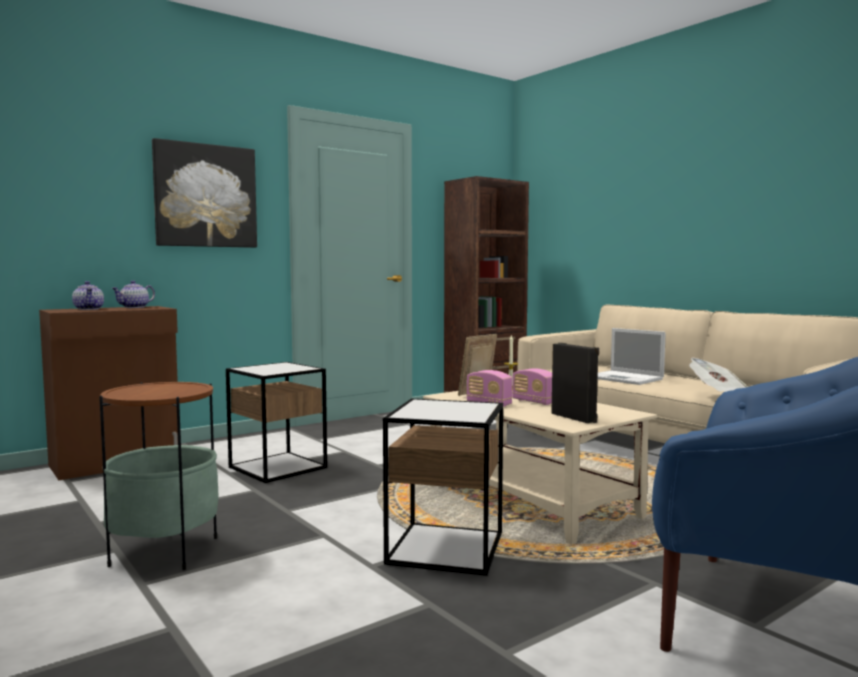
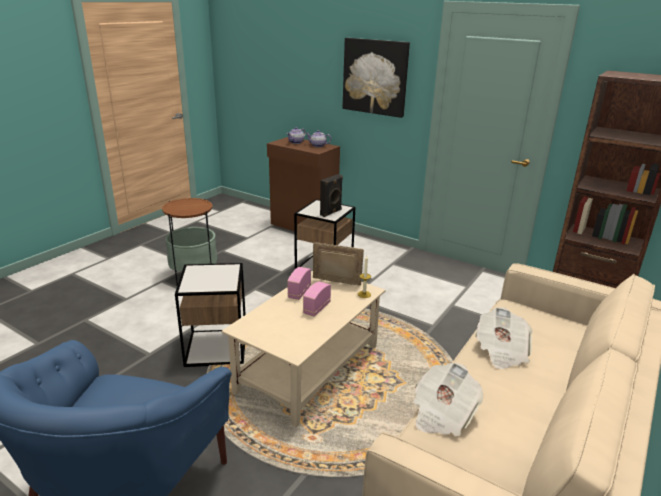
camera: 70 degrees right, 20 degrees up
(575, 418) = (266, 328): black speaker -> black speaker (331, 213)
(626, 378) = (501, 351): laptop -> newspaper

